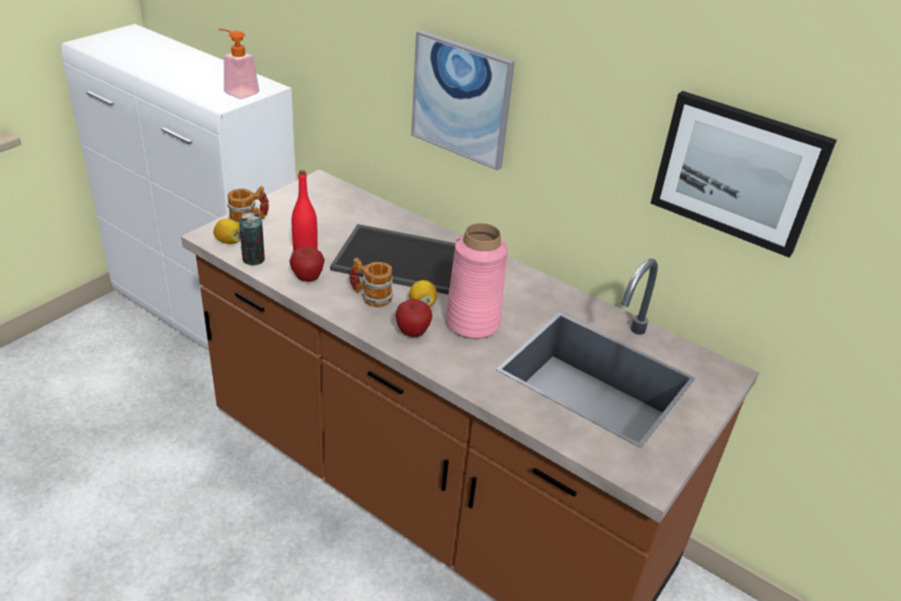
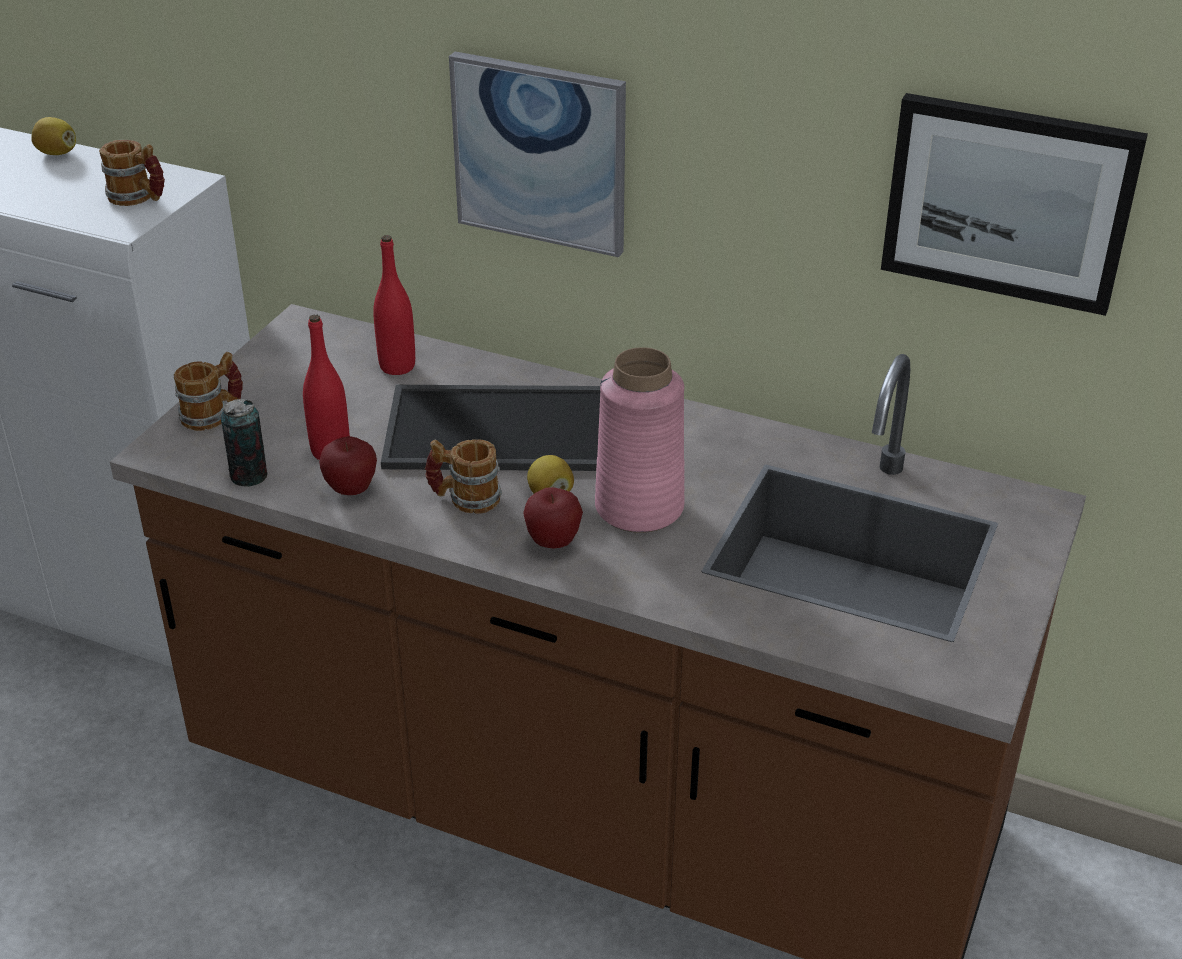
camera: 10 degrees left, 0 degrees up
(229, 241) = (195, 455): lemon -> lemon (57, 153)
(237, 91) = (138, 198): soap dispenser -> mug
(363, 214) = (397, 366): none -> red bottle

